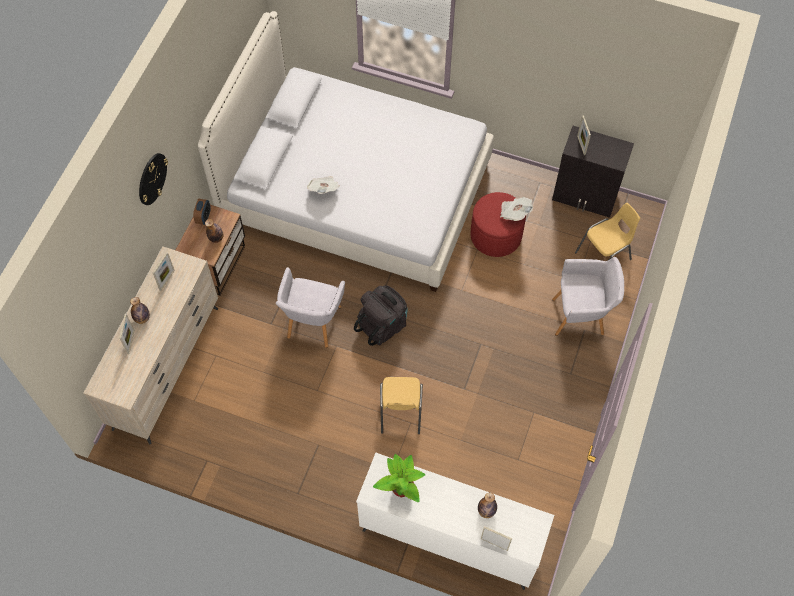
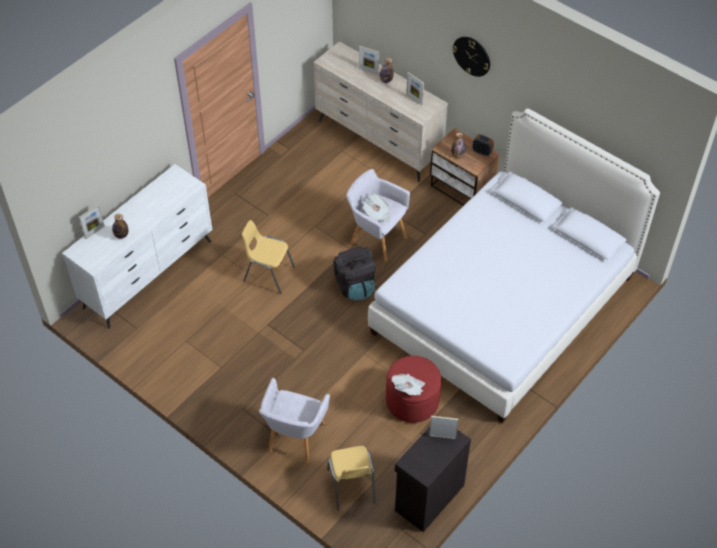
camera: 110 degrees right, 10 degrees down
(324, 189) = (478, 233): newspaper -> newspaper (377, 214)
(401, 488) = (168, 191): potted plant -> none

